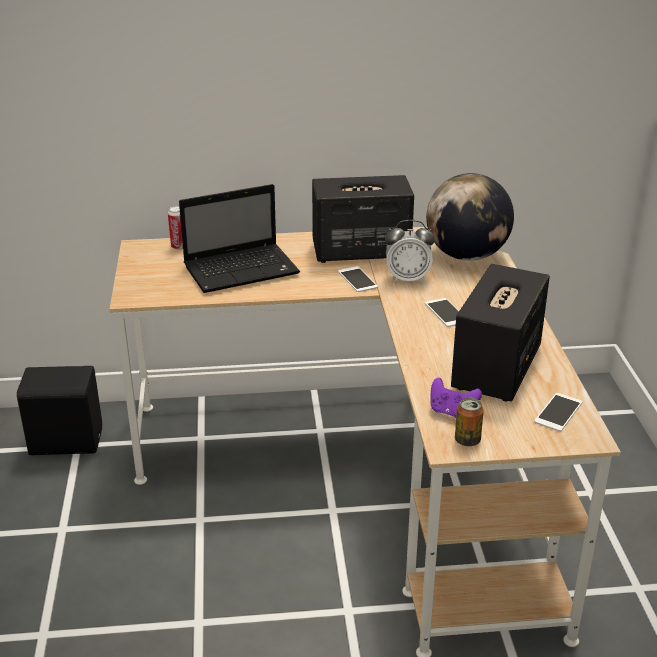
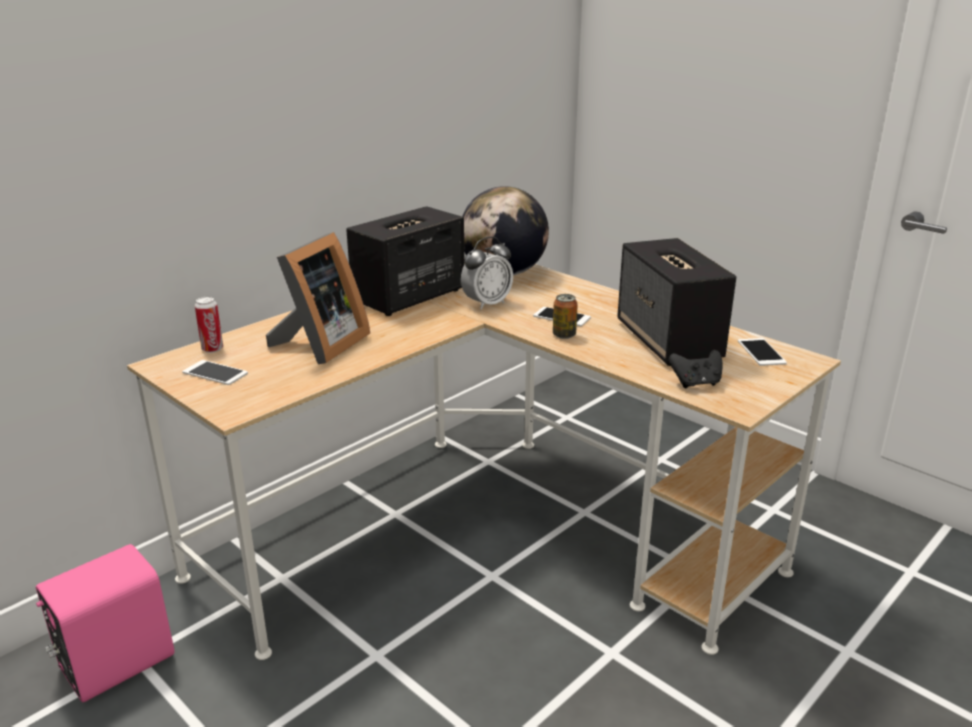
camera: 40 degrees left, 5 degrees down
(65, 441) = (115, 662): black speaker -> pink speaker
(243, 269) = (320, 345): laptop -> picture frame
(357, 279) = (445, 318): phone -> phone (215, 373)
(452, 412) = (696, 383): purple game controller -> black game controller
(467, 440) = (743, 398): can -> can (564, 335)

